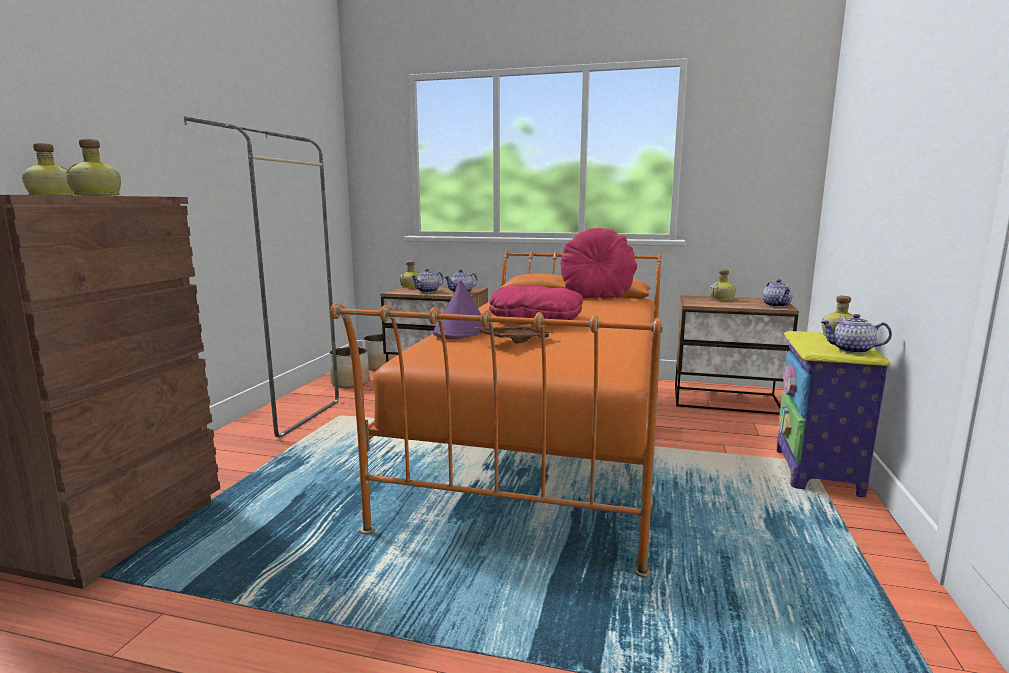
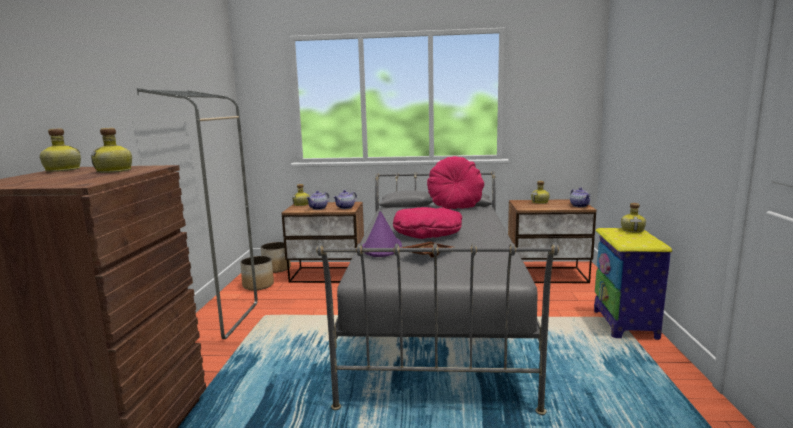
camera: 10 degrees left, 0 degrees up
(546, 443) = (435, 322): orange bed -> grey bed
(852, 350) = (646, 242): teapot -> none

